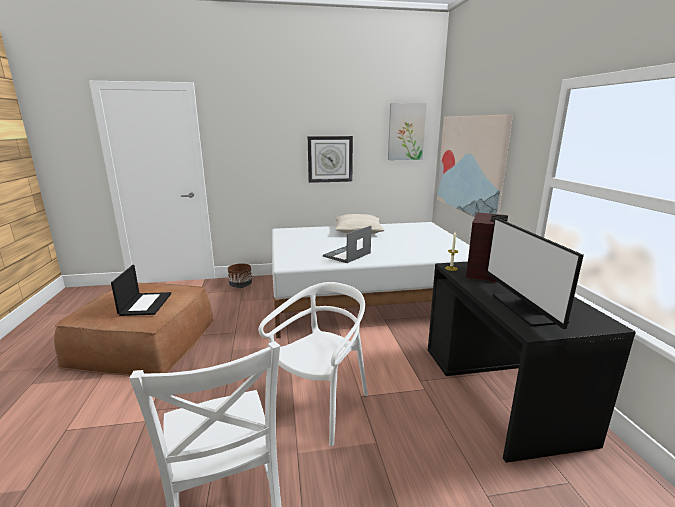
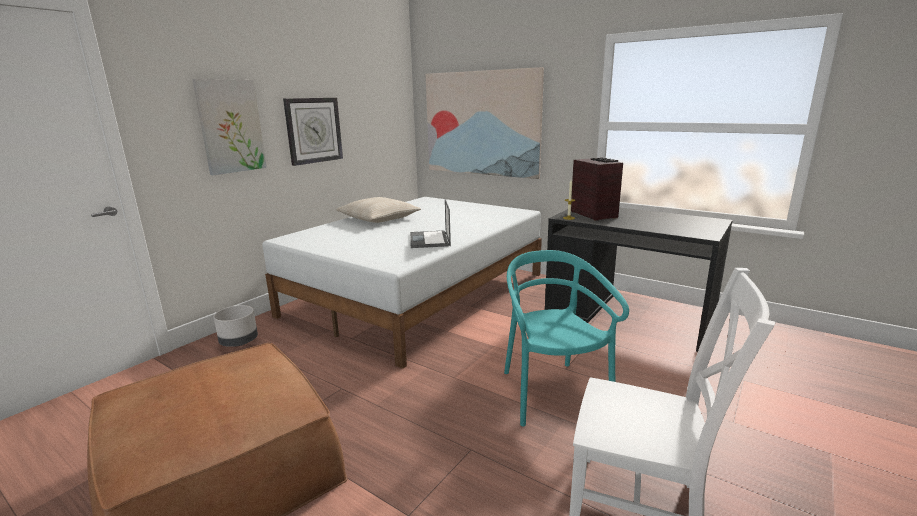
camera: 45 degrees left, 0 degrees up
(145, 304) = (242, 392): laptop -> none
(240, 286) = (239, 342): brown planter -> grey planter
(320, 405) = (552, 393): white chair -> turquoise chair
(406, 132) = (386, 92): picture -> picture (230, 126)
(526, 308) = (671, 226): monitor -> none

